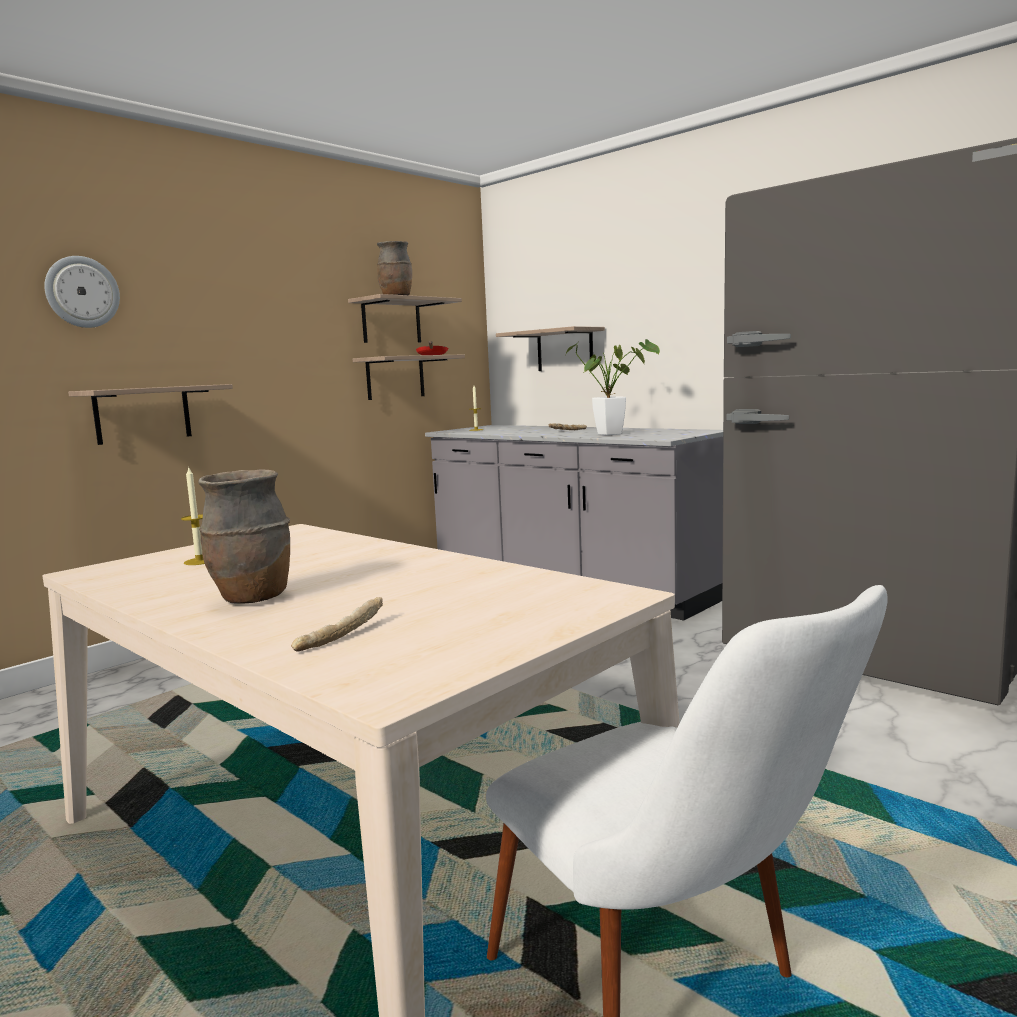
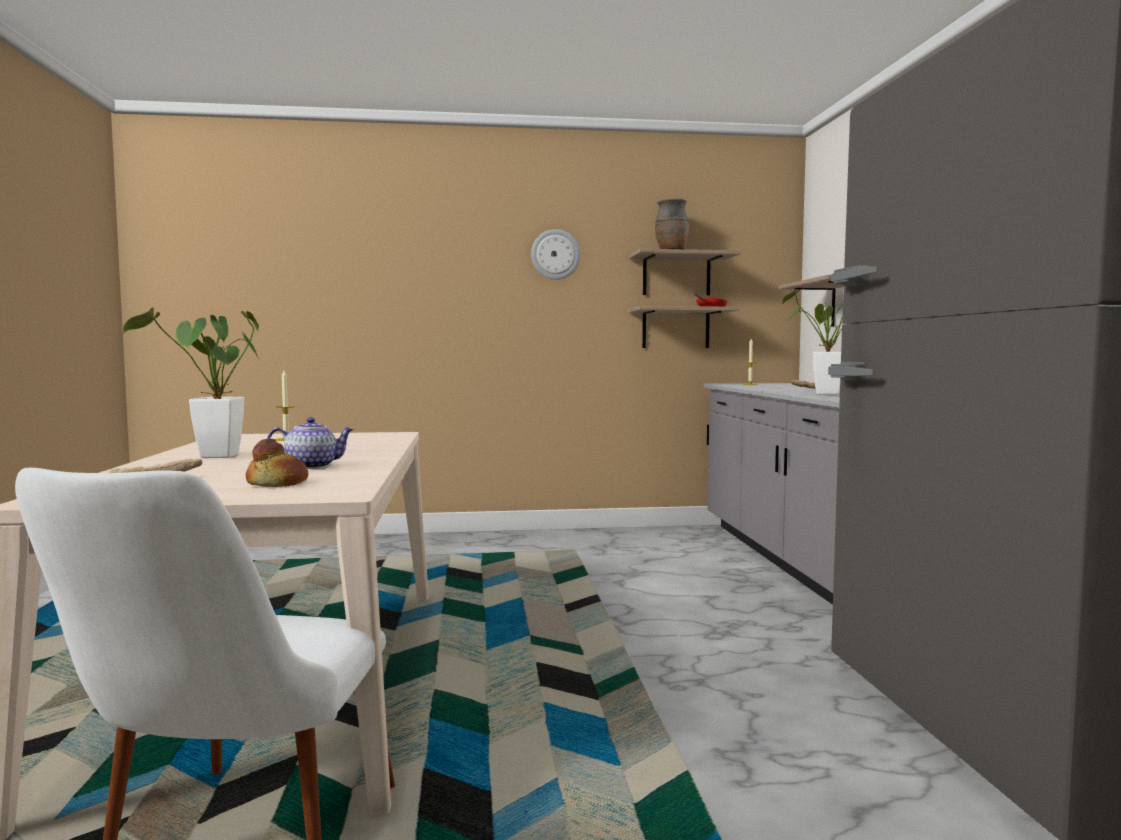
camera: 40 degrees right, 5 degrees down
(82, 292) = (399, 255): wall clock -> wall clock (555, 254)
(143, 414) = (433, 346): shelf -> none
(253, 599) = (215, 457): brown vase -> potted plant
(431, 580) = (312, 466): none -> teapot
(509, 602) = (278, 483): none -> bread

